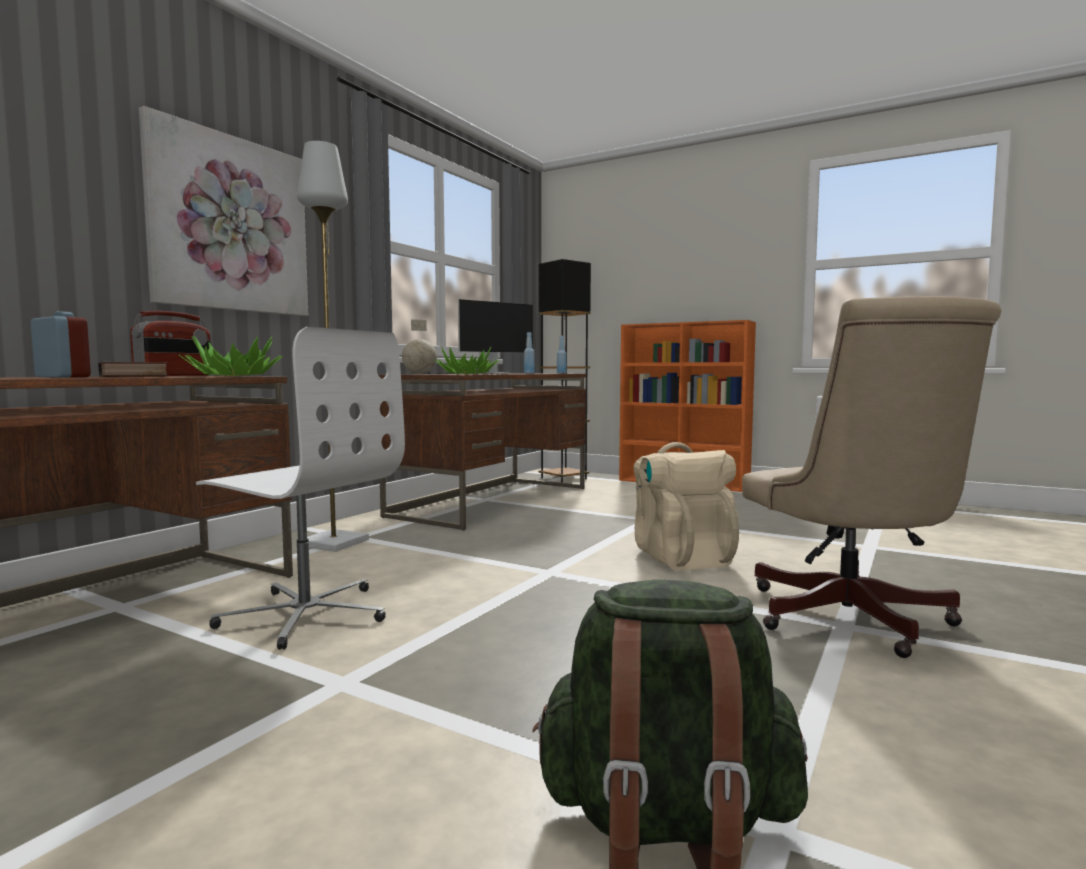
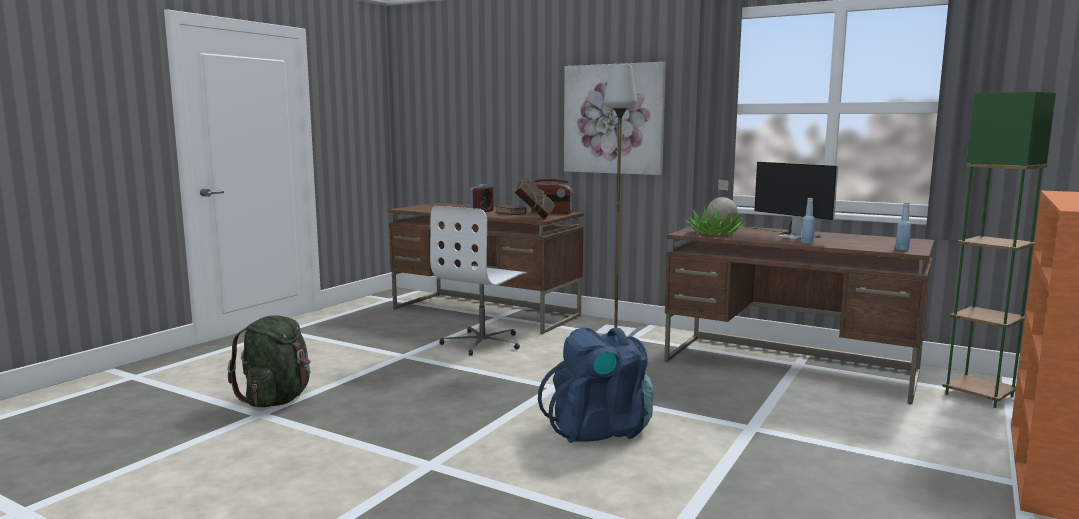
camera: 90 degrees right, 5 degrees up
(234, 376) = (535, 218): potted plant -> book
(563, 478) = (979, 395): black floor lamp -> green floor lamp
(681, 557) = (600, 430): beige backpack -> blue backpack
(852, 622) = (435, 469): beige office chair -> none

